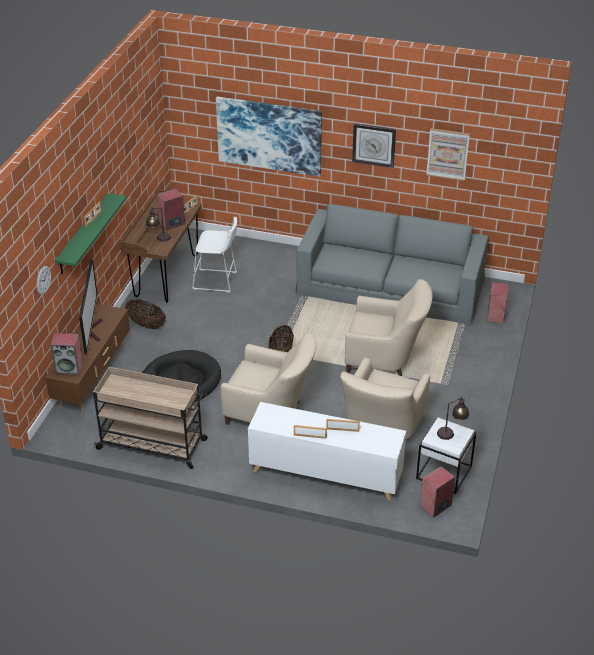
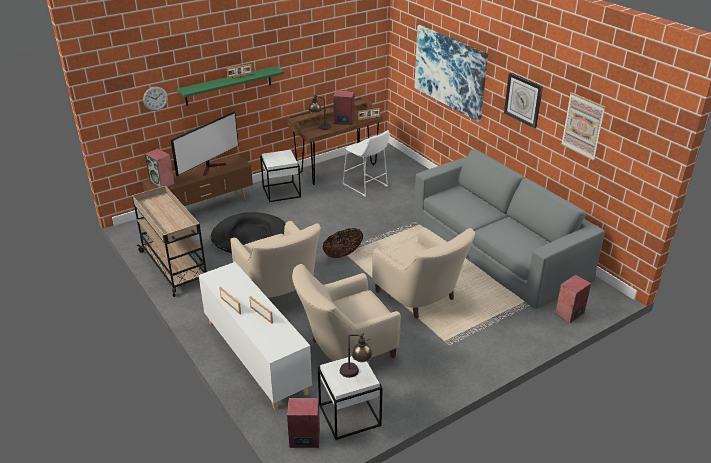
camera: 40 degrees right, 5 degrees down
(146, 324) = (281, 192): basket -> white side table

